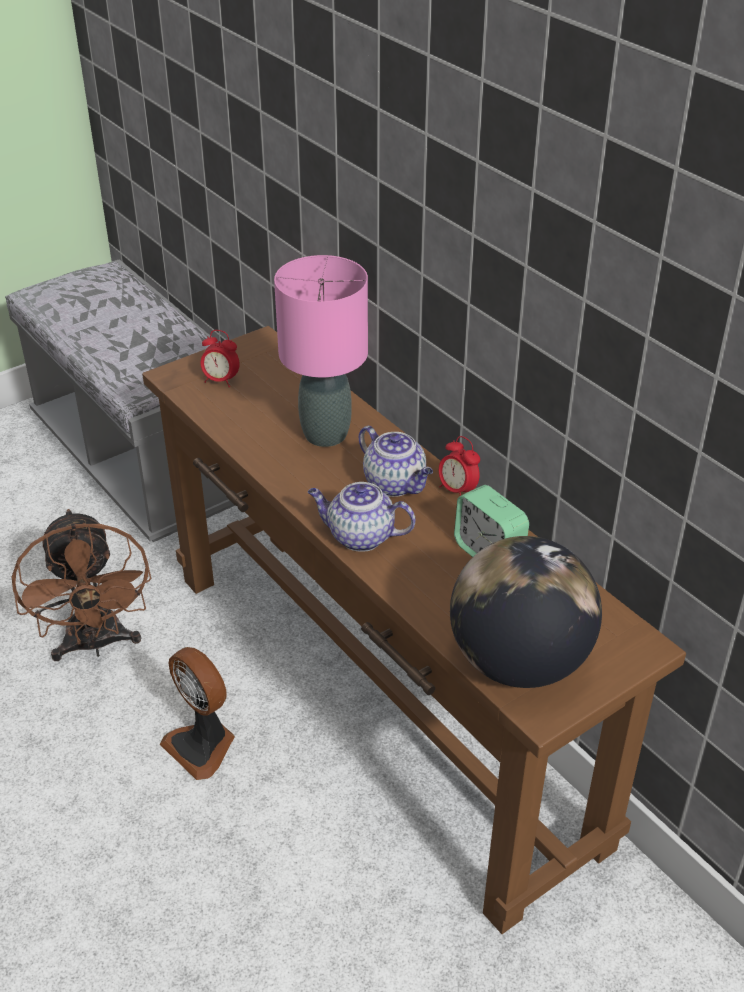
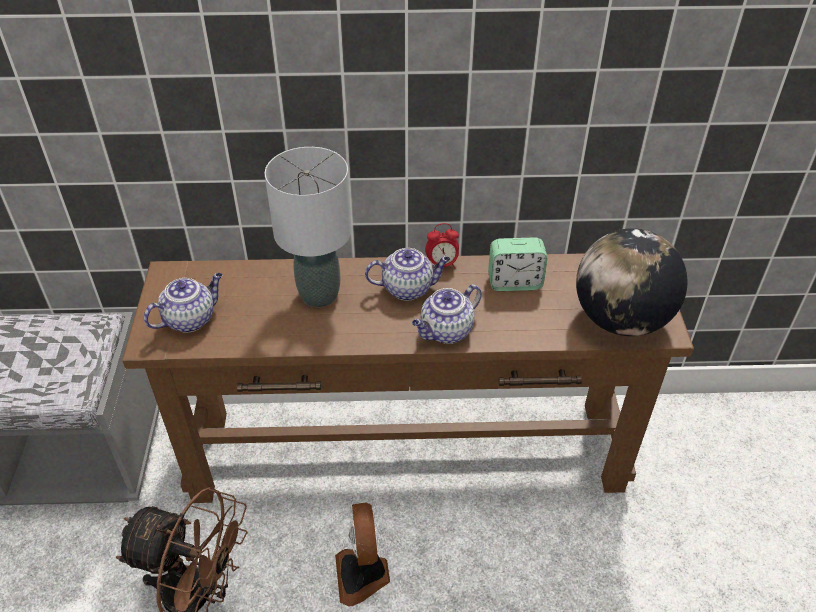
camera: 55 degrees left, 5 degrees up
(202, 745) = (363, 575): fan -> fan turned 90 degrees clockwise
(221, 381) = (190, 319): alarm clock -> teapot
(326, 435) = (320, 295): pink table lamp -> grey table lamp

